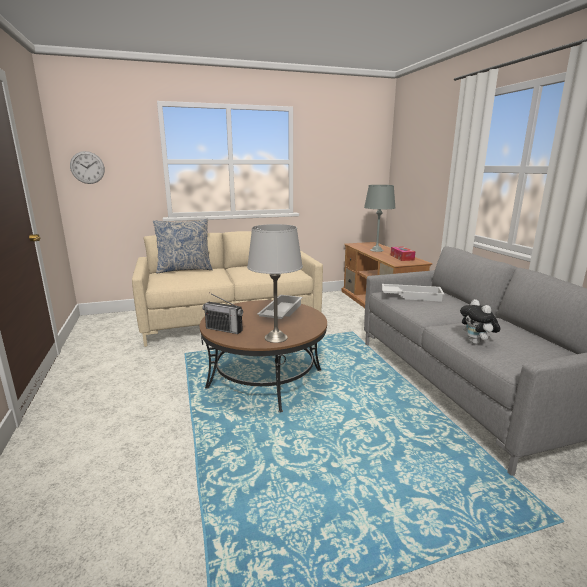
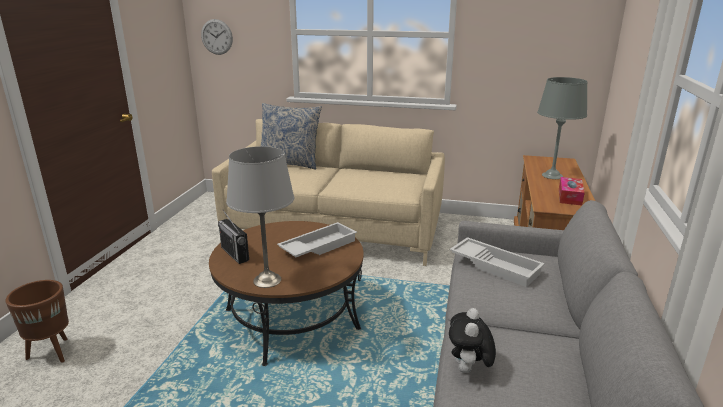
camera: 30 degrees right, 5 degrees up
(65, 471) = (53, 353): none -> brown planter

